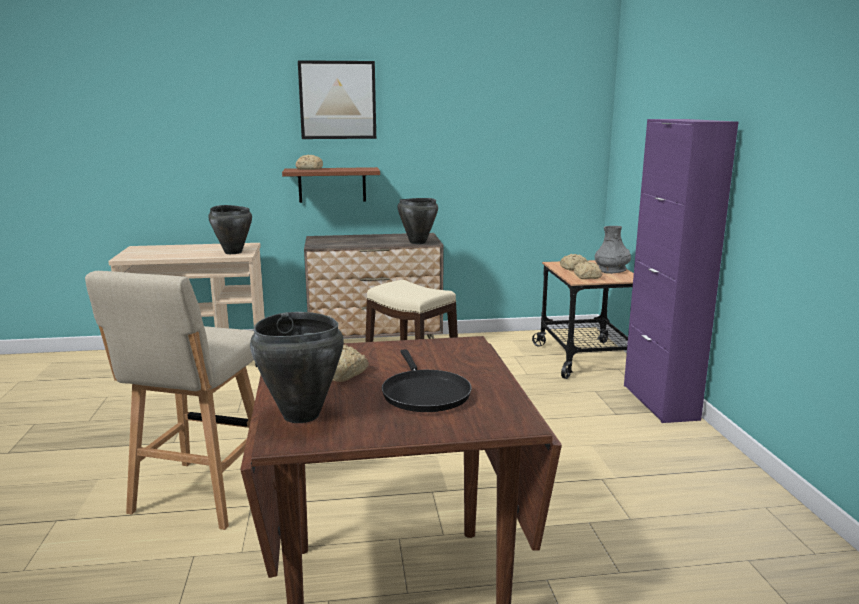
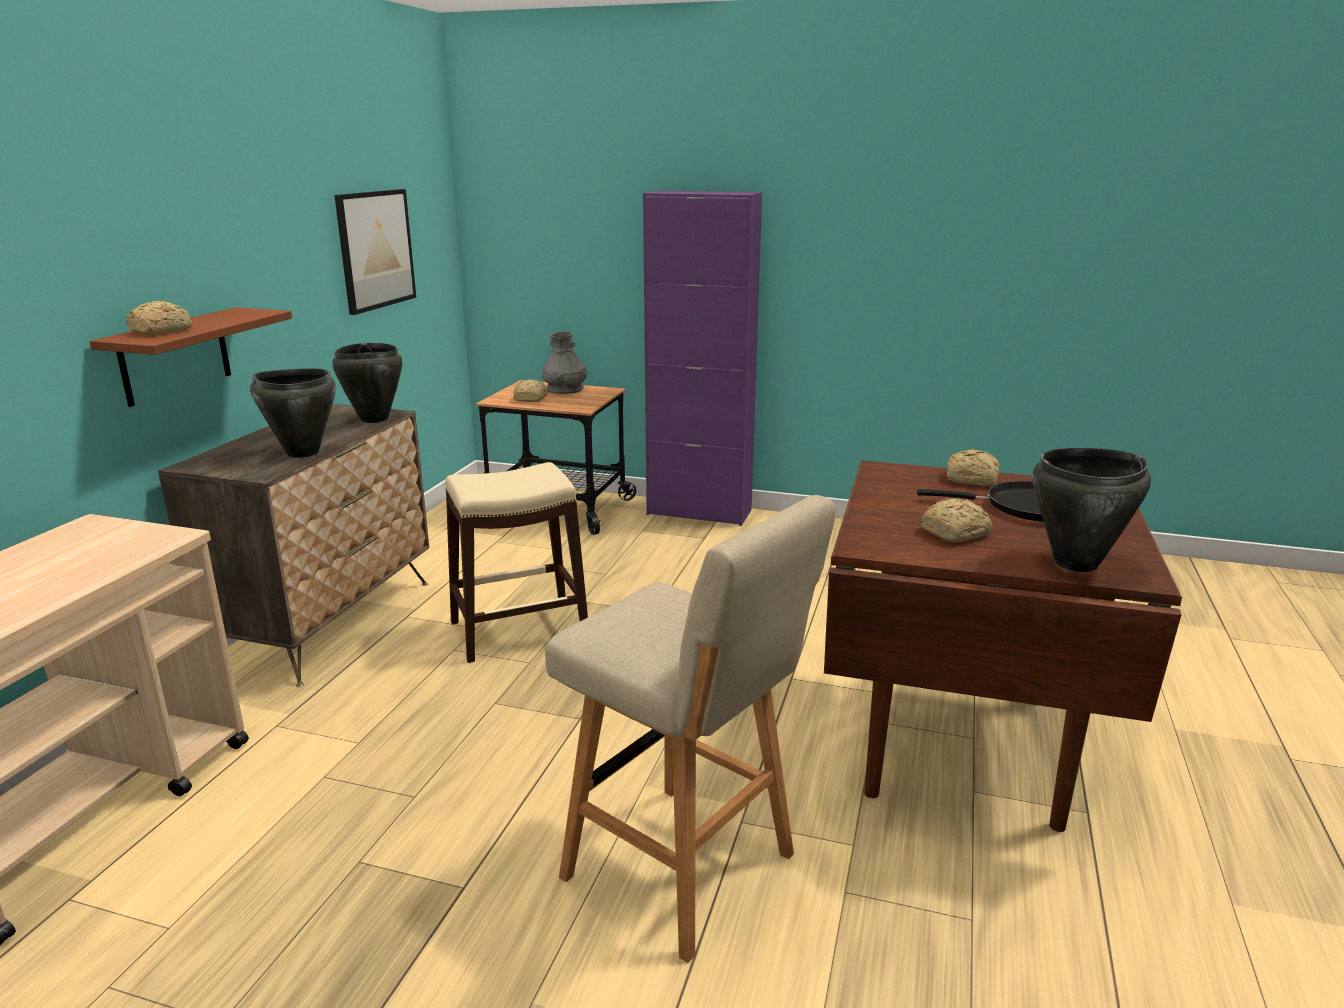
camera: 65 degrees left, 5 degrees up
(233, 252) = (134, 542): black cooking pot -> black cooking pot (302, 453)
(337, 100) = (155, 183): picture -> picture (375, 249)
(587, 277) = (574, 402): bread -> bread (973, 479)

